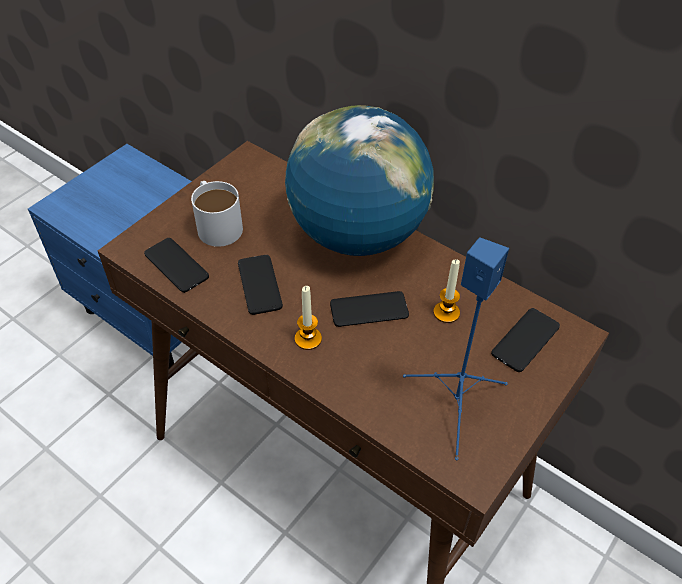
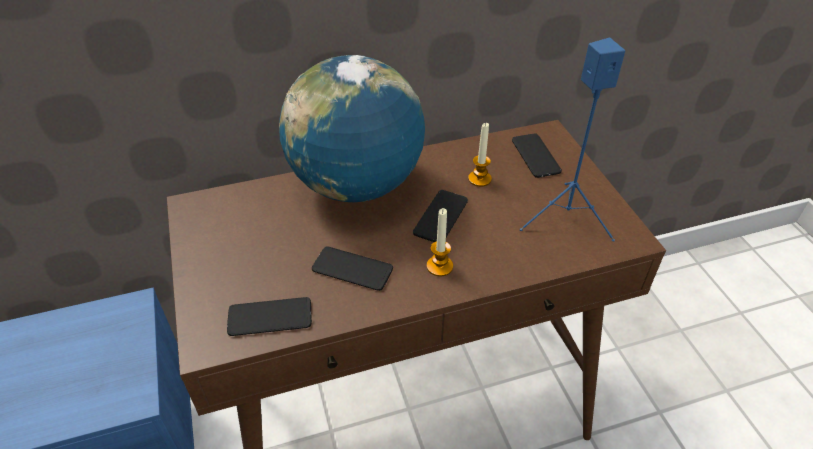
camera: 55 degrees left, 5 degrees down
(216, 224) = (248, 264): white mug -> none

